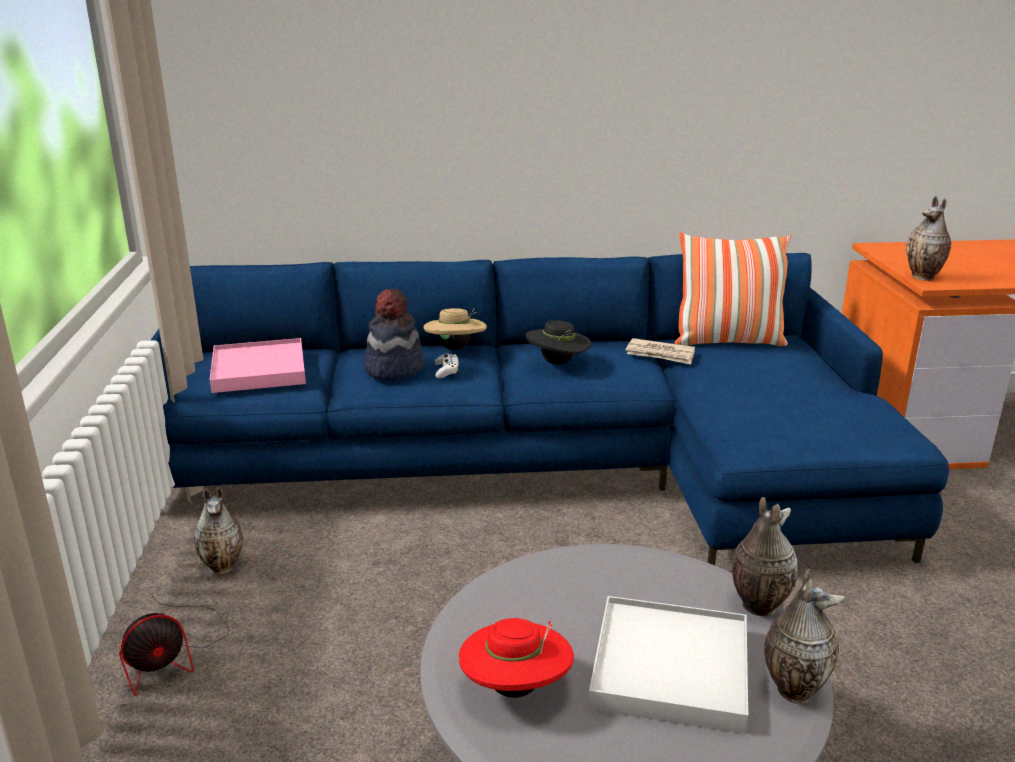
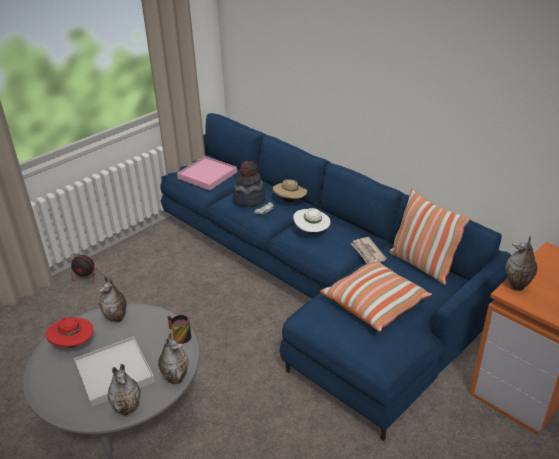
camera: 50 degrees right, 10 degrees up
(224, 567) = (150, 252): vase -> vase (117, 319)
(558, 363) = (312, 232): black hat -> white hat
(645, 562) = (178, 336): none -> mug
(775, 391) = (375, 304): none -> pillow

